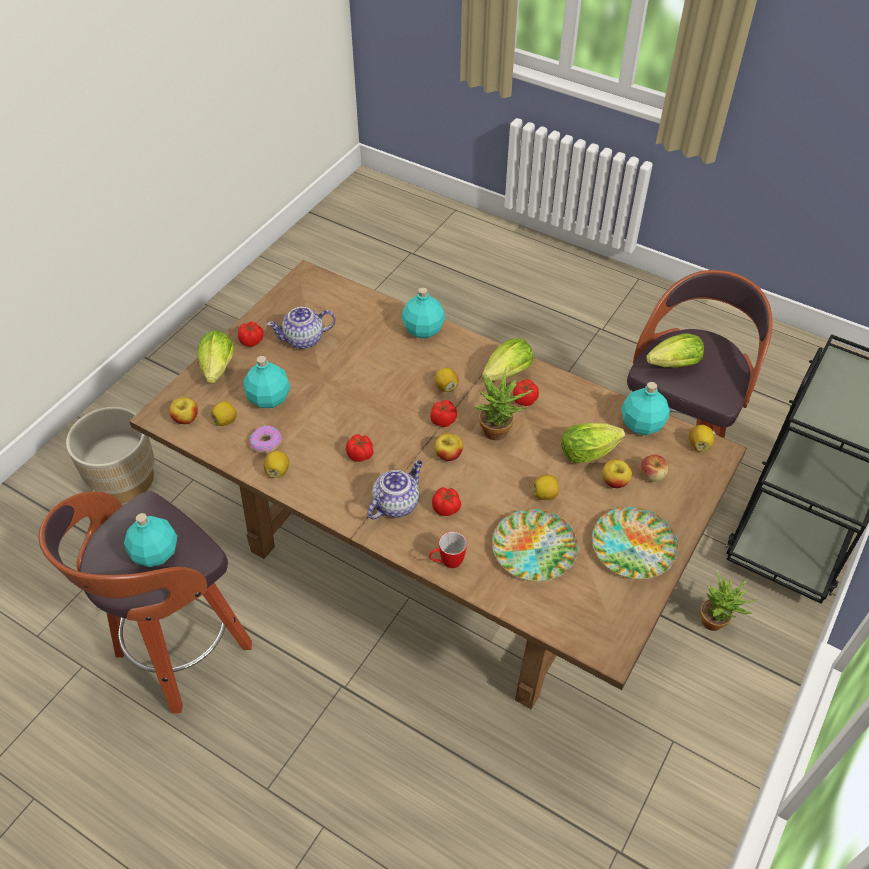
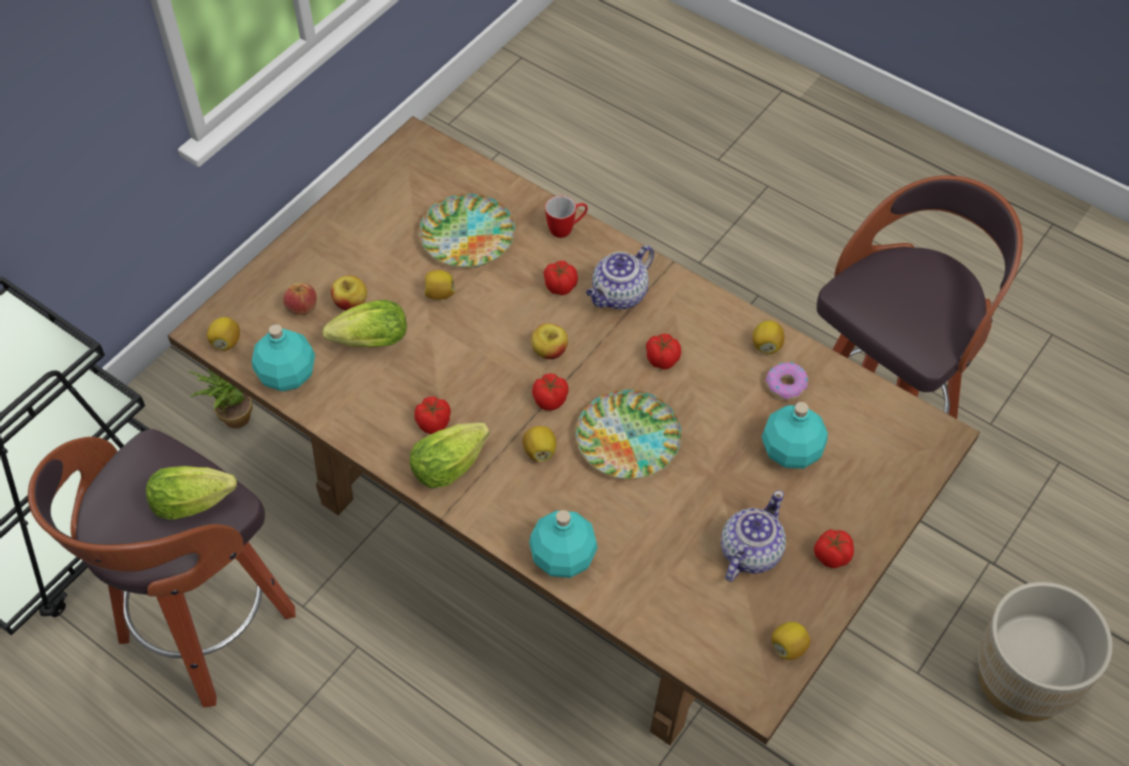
camera: 175 degrees left, 5 degrees up
(156, 553) = (897, 291): turquoise bottle -> none
(186, 418) = (901, 428): apple -> none
(217, 371) = (873, 503): lettuce -> none
(225, 420) = (846, 421): lemon -> lemon (788, 647)
(304, 339) = (749, 552): teapot -> teapot turned 45 degrees counterclockwise
(499, 434) = (478, 374): potted plant -> none
(633, 547) = (357, 230): plate -> plate (628, 438)

